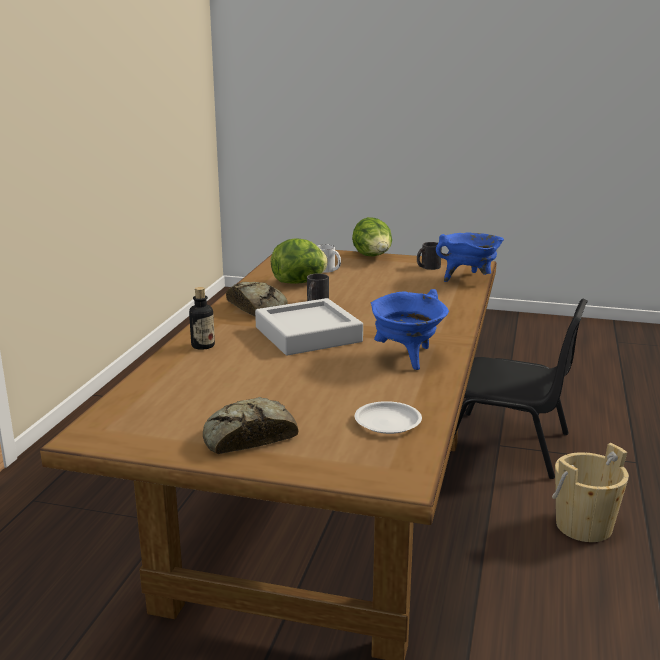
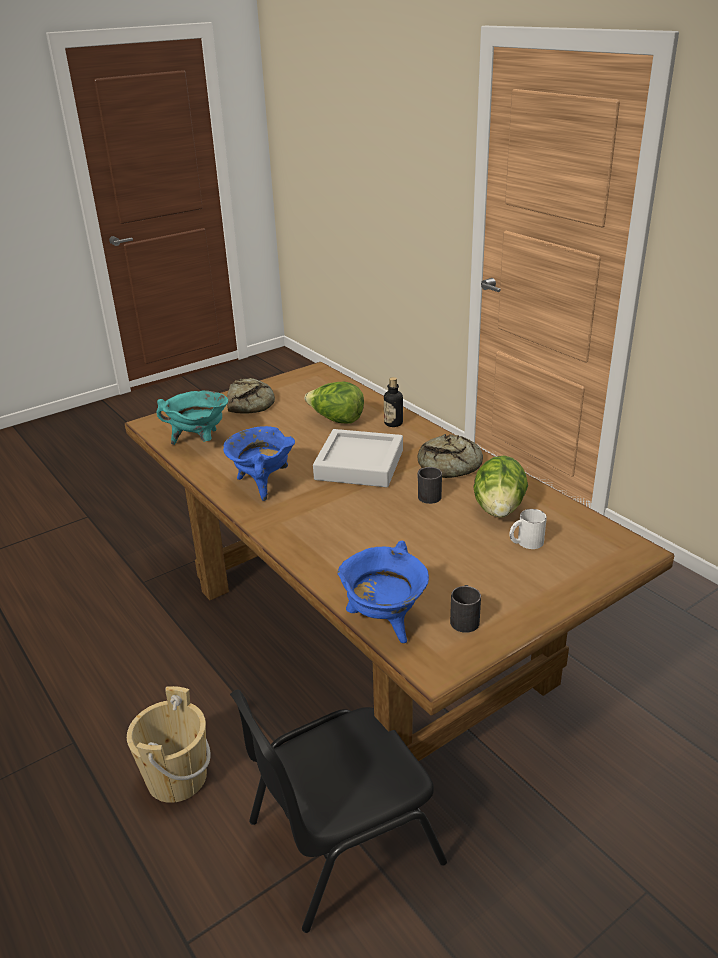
camera: 130 degrees right, 10 degrees up
(373, 257) = (551, 598): lettuce -> lettuce (336, 420)
(388, 422) = (199, 441): white plate -> turquoise cooking pot

